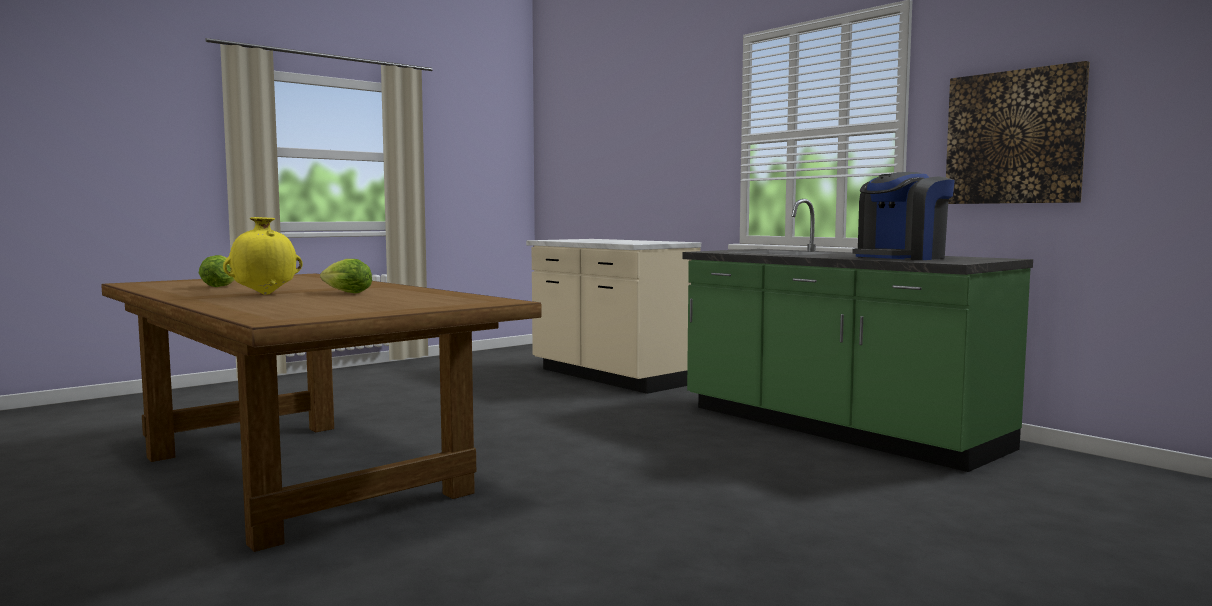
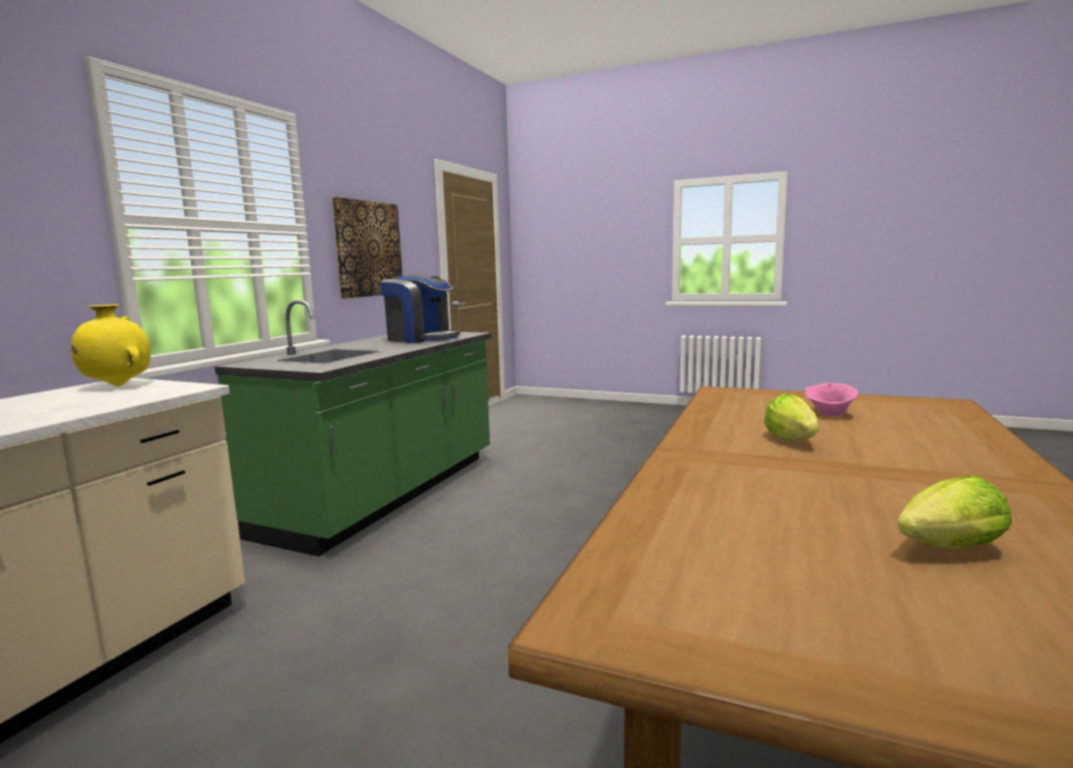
camera: 115 degrees left, 5 degrees up
(265, 294) = (899, 465): yellow vase -> yellow vase (117, 386)
(360, 302) = (830, 414): none -> pink bowl

